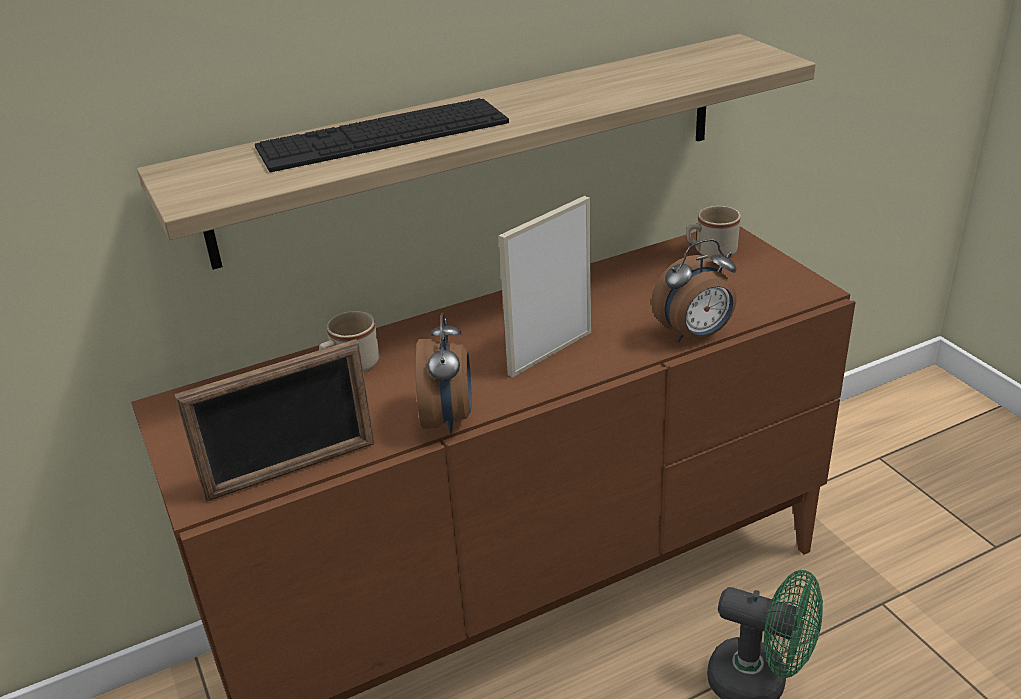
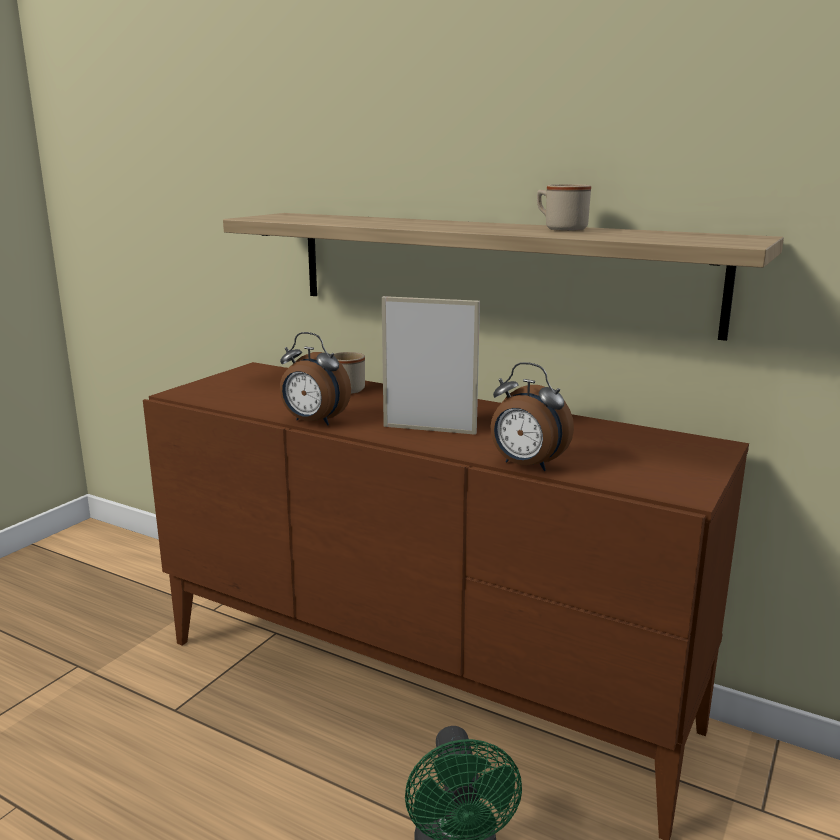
camera: 55 degrees right, 15 degrees down
(292, 470) = (221, 403): picture frame -> none
(383, 135) = (389, 221): keyboard -> none
(448, 419) = (313, 422): alarm clock -> alarm clock turned 60 degrees clockwise
(710, 252) = (673, 446): beige mug -> beige mug (560, 229)

